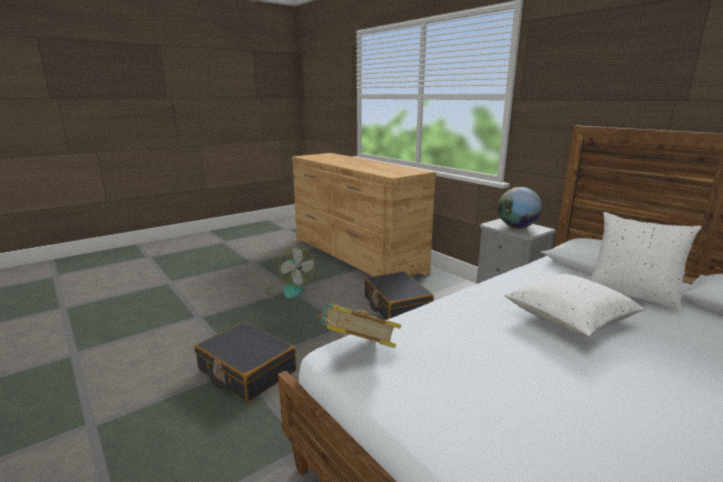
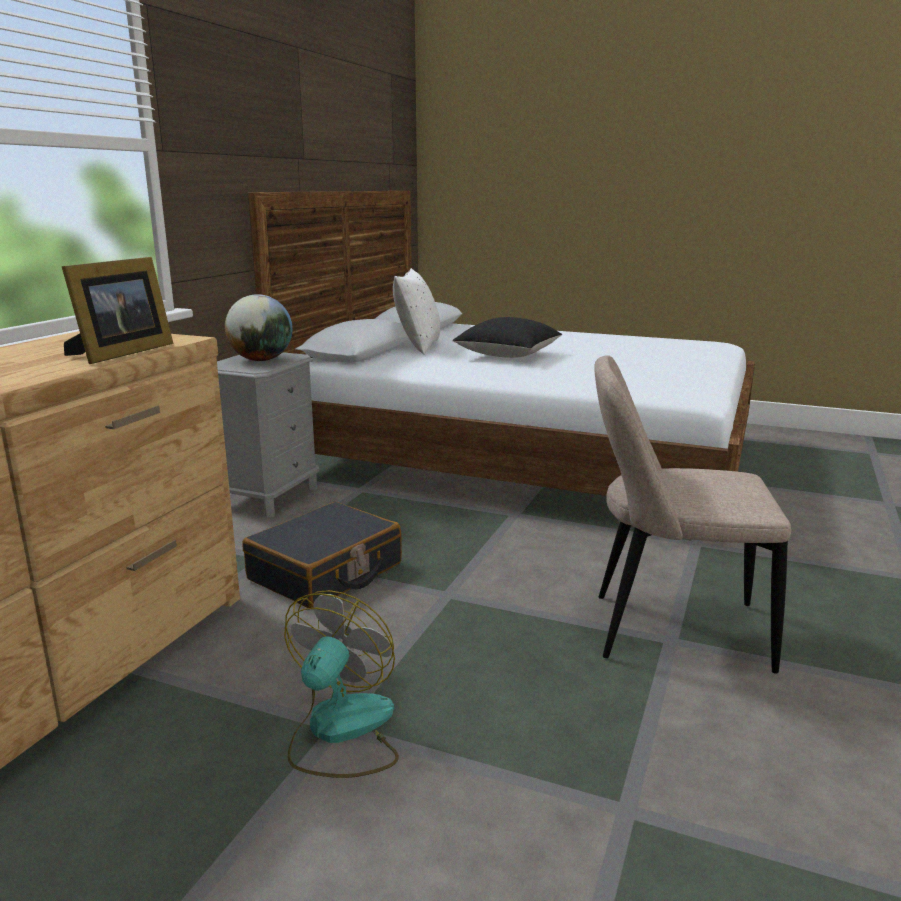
camera: 120 degrees left, 0 degrees up
(246, 371) = (669, 631): black suitcase -> beige chair
(357, 349) = (686, 388): book -> none
(375, 171) = (120, 353): none -> picture frame
(569, 320) = (508, 355): white pillow -> black pillow

